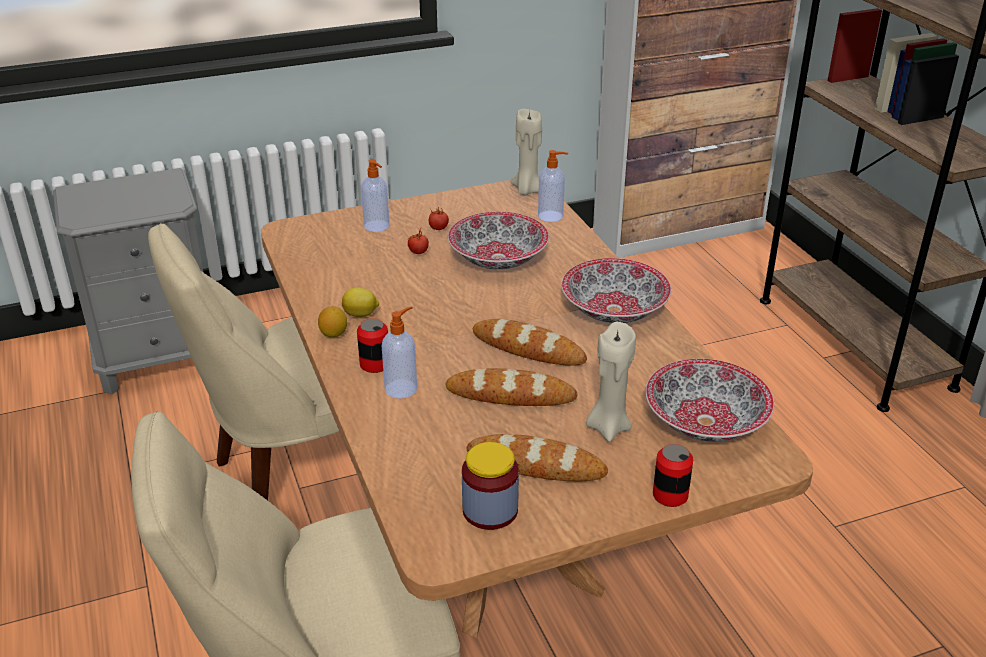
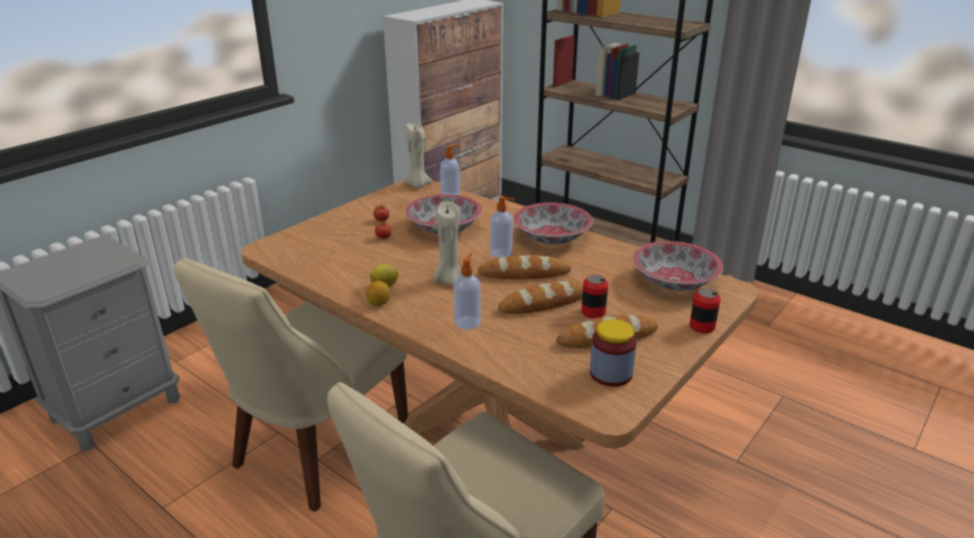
camera: 30 degrees left, 5 degrees down
(375, 364) = (431, 313): can -> can (593, 312)
(377, 226) = (334, 229): soap dispenser -> soap dispenser (502, 253)
(608, 427) = (624, 302): beige candle -> beige candle (448, 279)

